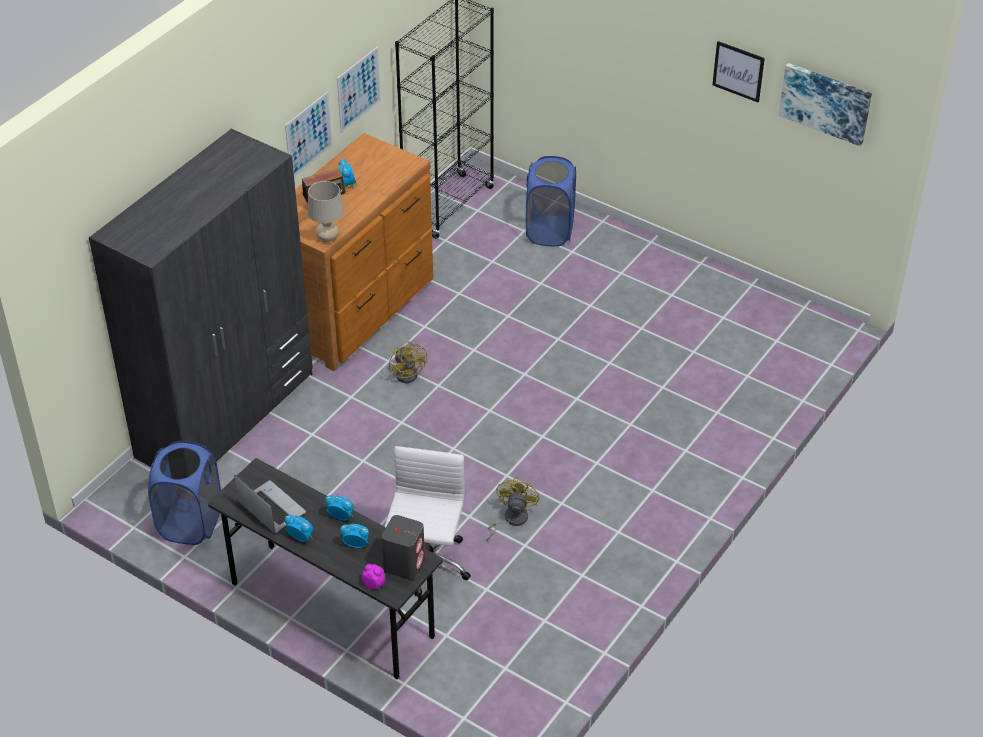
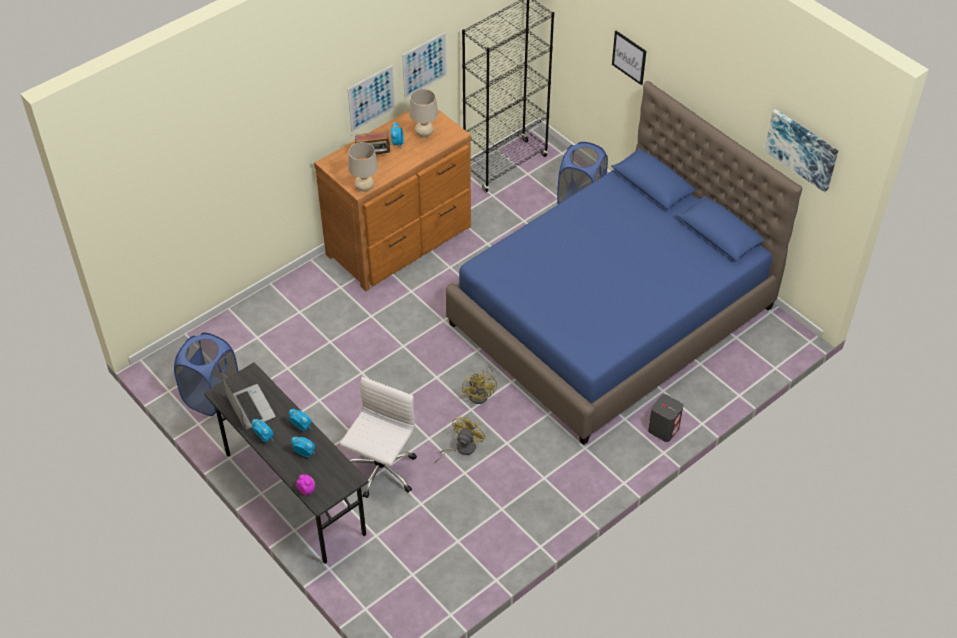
camera: 15 degrees right, 5 degrees up
(226, 415) = (270, 311): grey wardrobe -> none
(375, 169) = (424, 134): none -> beige table lamp
(404, 564) = (336, 478): grey speaker -> grey speaker (663, 429)
(409, 372) = (424, 304): yellow fan -> yellow fan (481, 394)
(630, 344) = (612, 316): none -> blue bed
(738, 71) = (737, 106): picture -> picture (629, 57)

